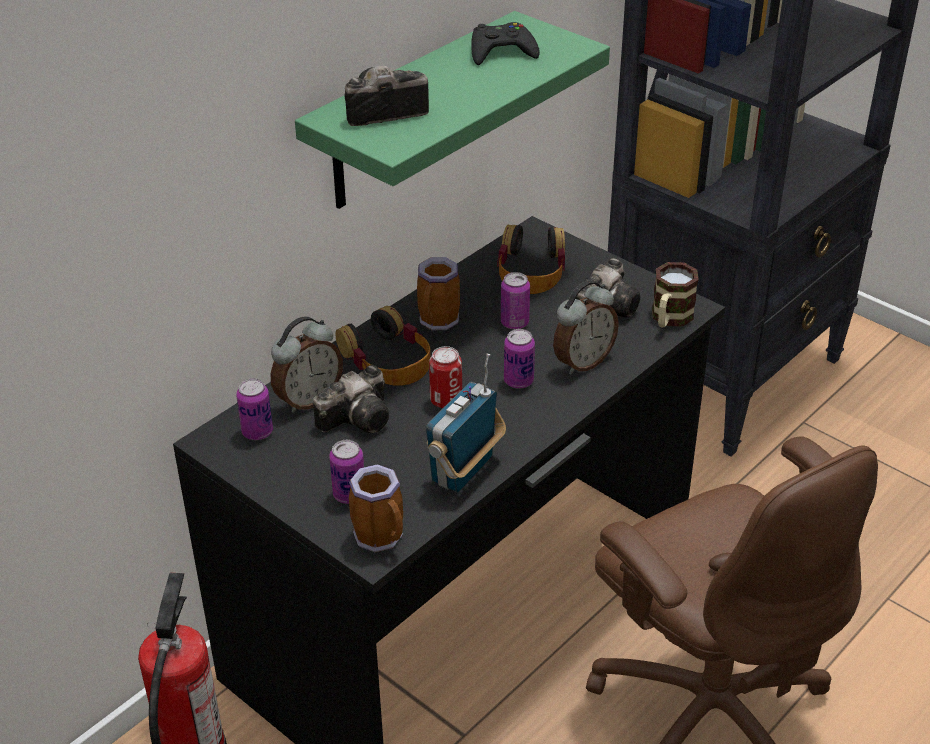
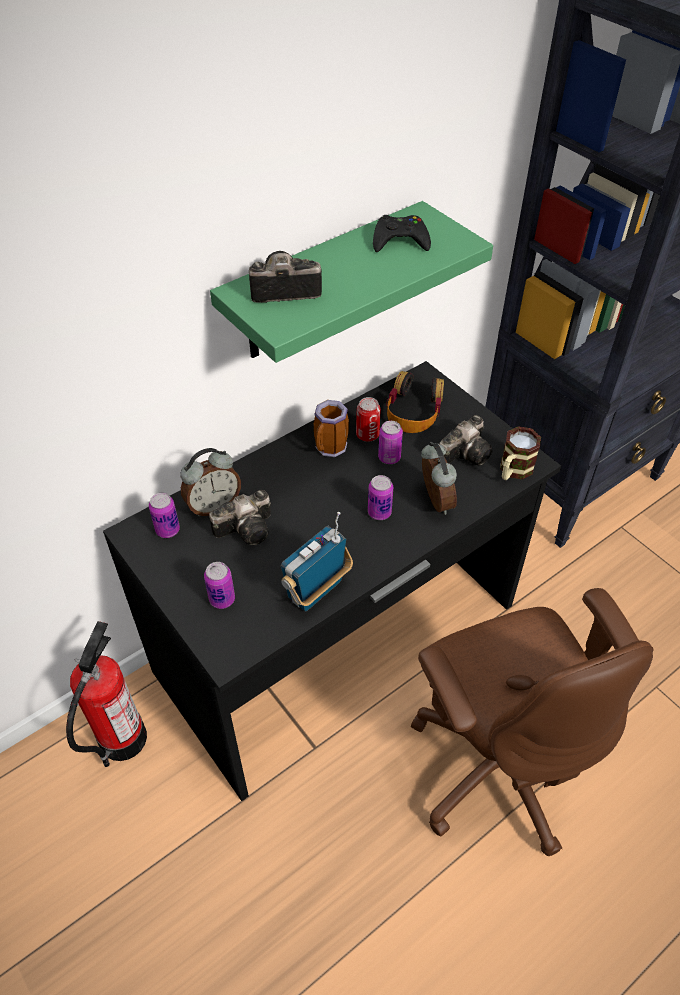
camera: 10 degrees right, 10 degrees up
(383, 537) = (237, 644): mug -> none
(387, 359) = (283, 478): headphones -> none
(446, 400) = (318, 522): can -> can (367, 435)
(582, 362) = (434, 502): alarm clock -> alarm clock turned 75 degrees counterclockwise

